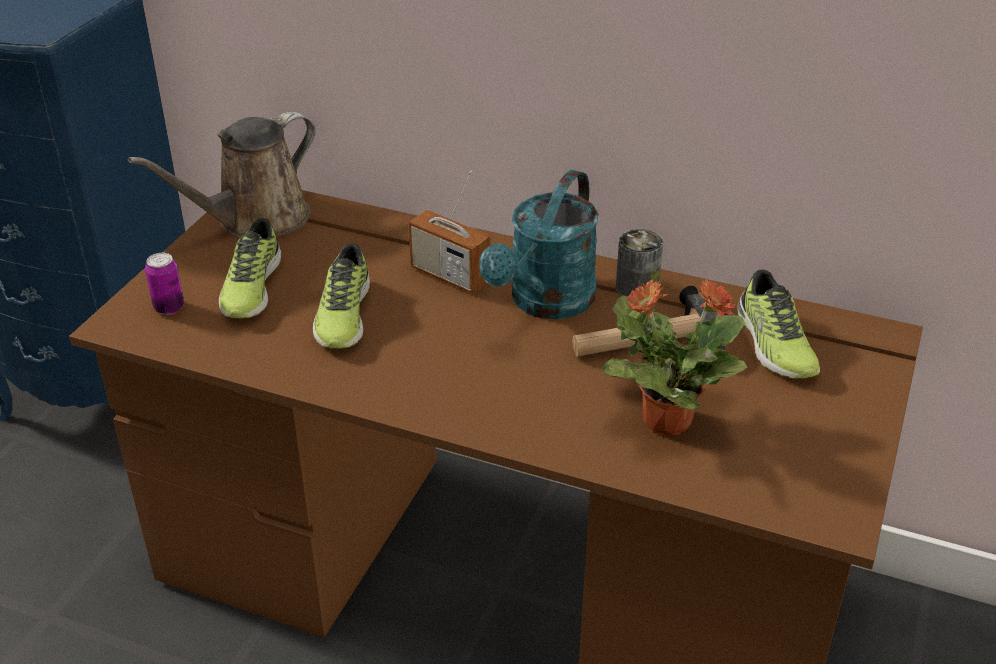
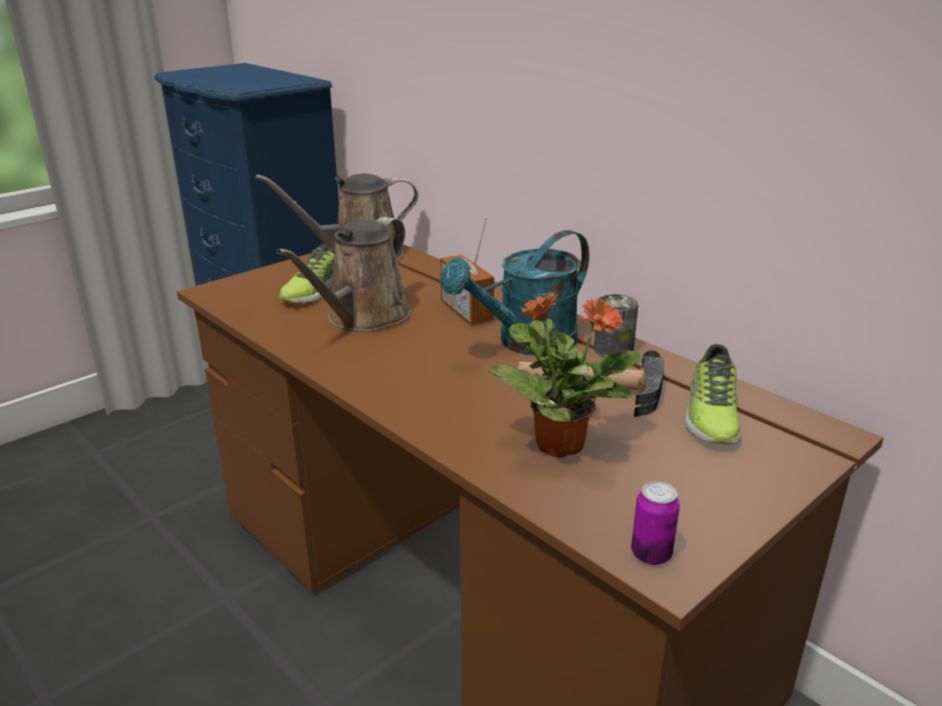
camera: 25 degrees right, 10 degrees down
(169, 307) = (253, 289): can -> can (651, 554)
(343, 315) = (363, 318): shoe -> brown watering can

